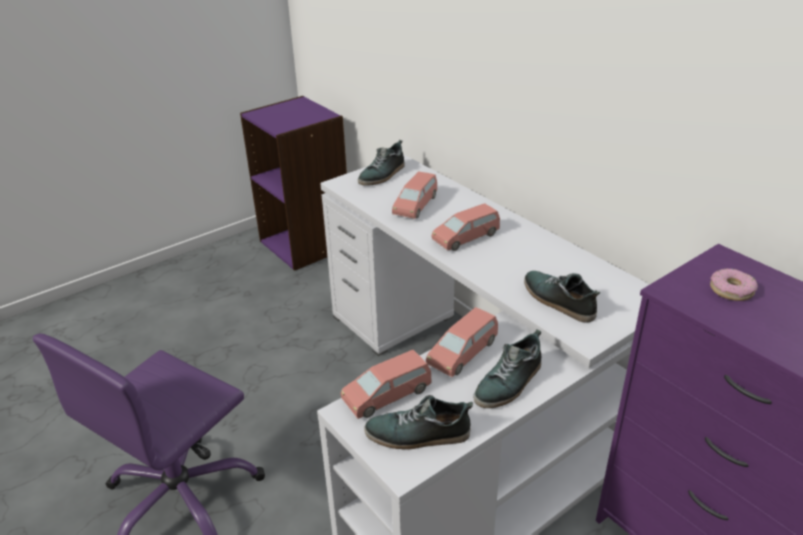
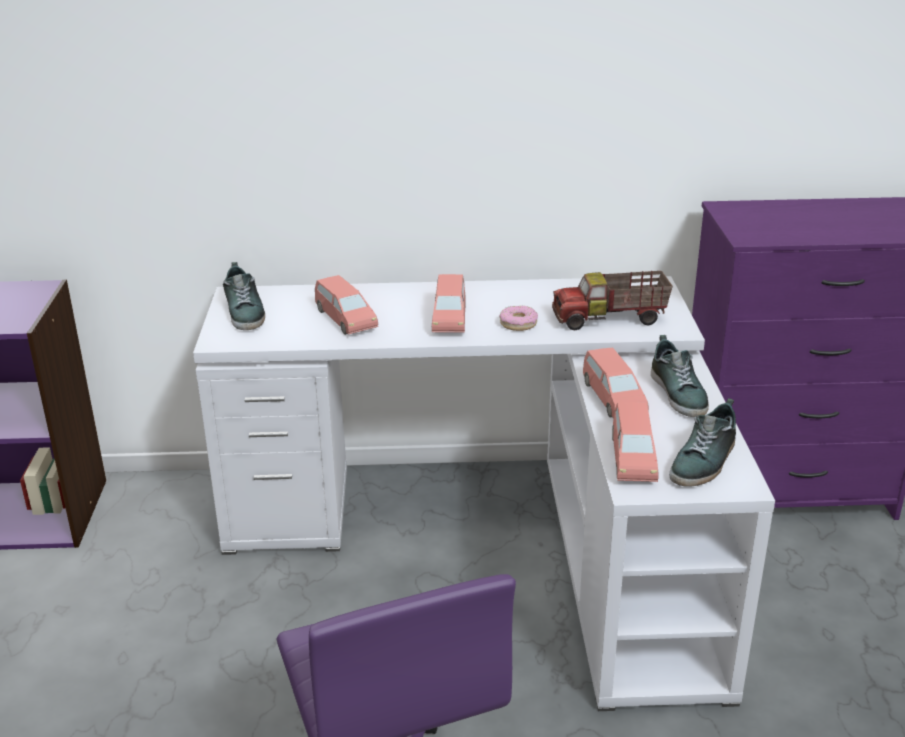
camera: 55 degrees left, 5 degrees down
(558, 301) = (610, 319): shoe -> toy truck
(731, 290) = (769, 221): donut -> donut (518, 324)

